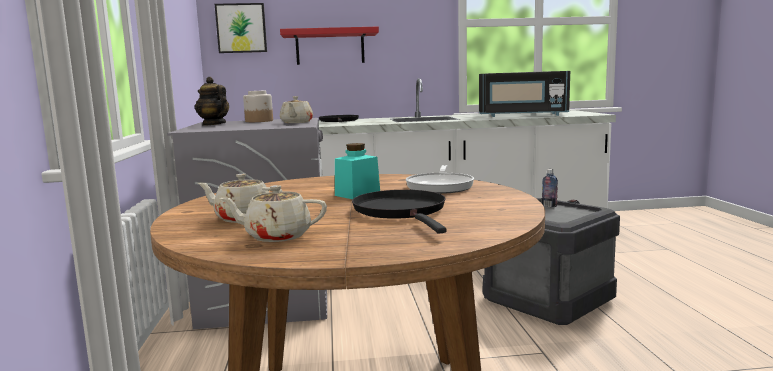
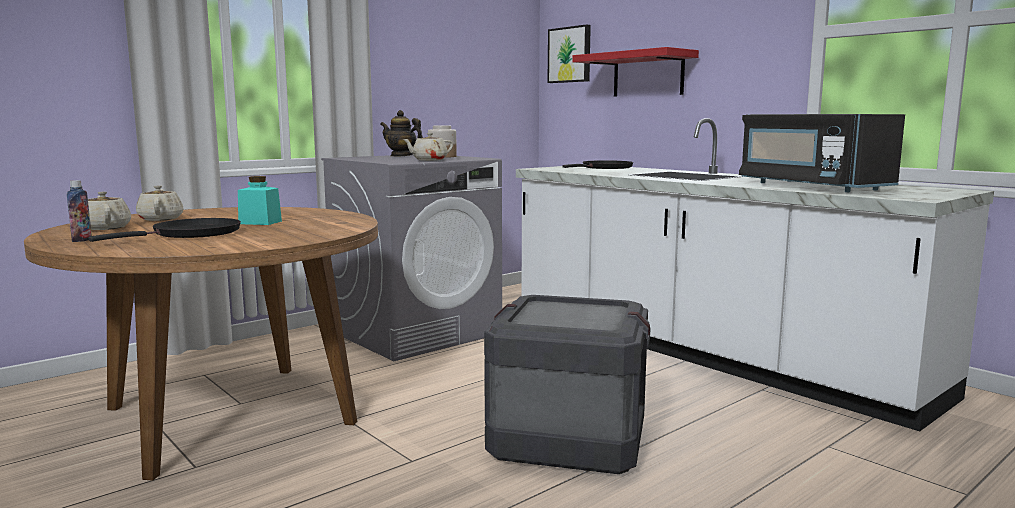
camera: 55 degrees right, 0 degrees up
(213, 124) = (401, 155): teapot -> teapot turned 75 degrees counterclockwise
(440, 186) = (311, 230): frying pan -> none
(549, 206) = (607, 312): bottle -> bottle (82, 240)

